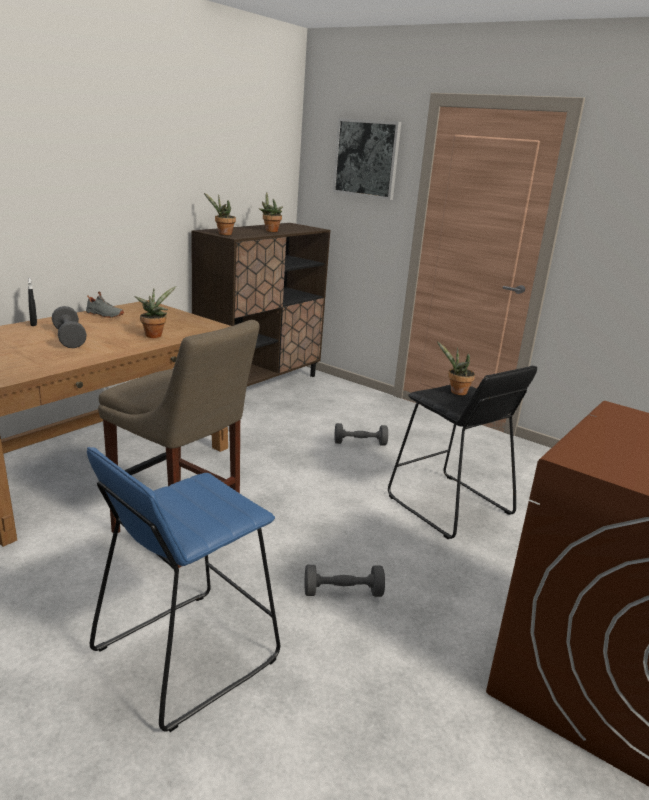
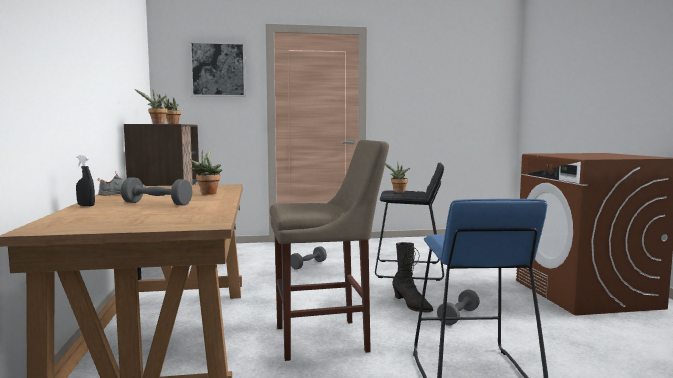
camera: 45 degrees left, 15 degrees down
(333, 548) = (411, 305): none -> black boot

